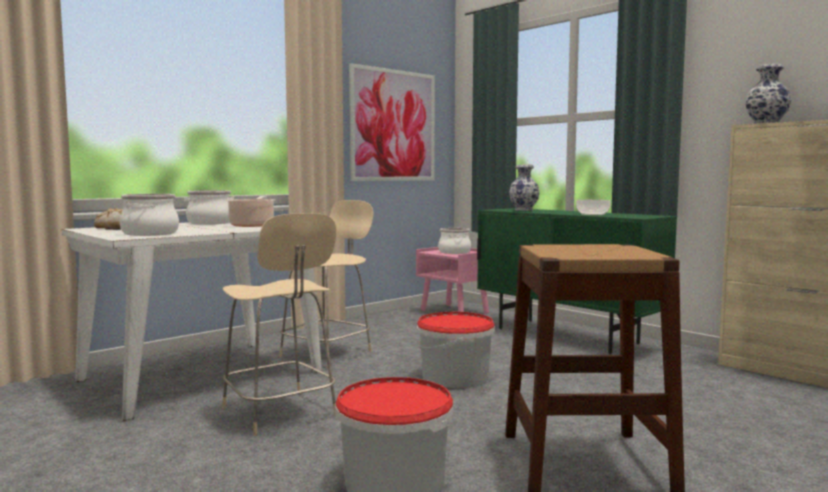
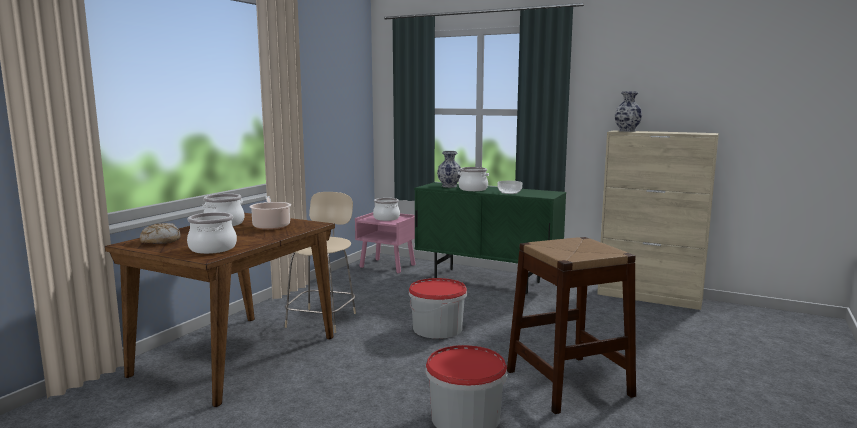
camera: 20 degrees left, 5 degrees up
(203, 375) = (238, 355): white dining table -> brown dining table
(280, 413) = (337, 379): beige chair -> none
(393, 125) = (332, 115): picture -> none
(549, 212) = (473, 189): none -> cooking pot

